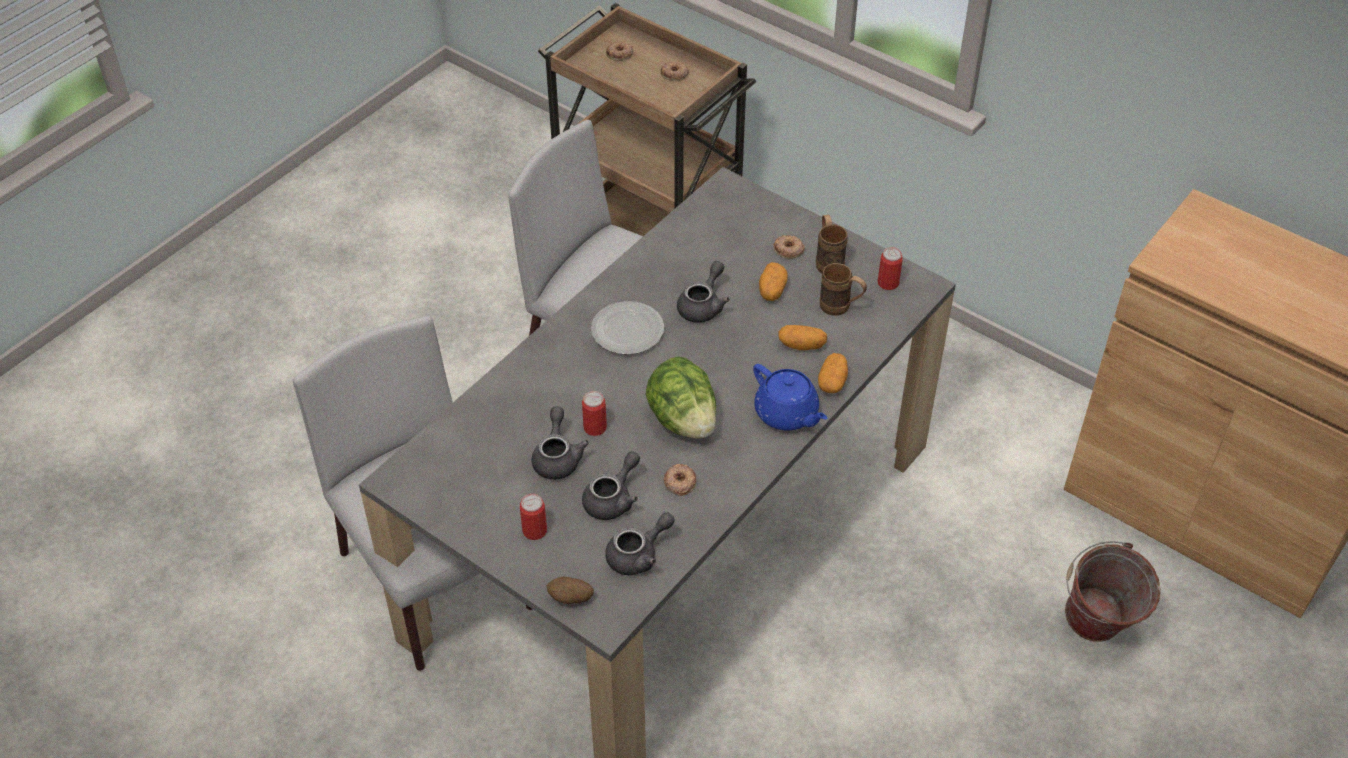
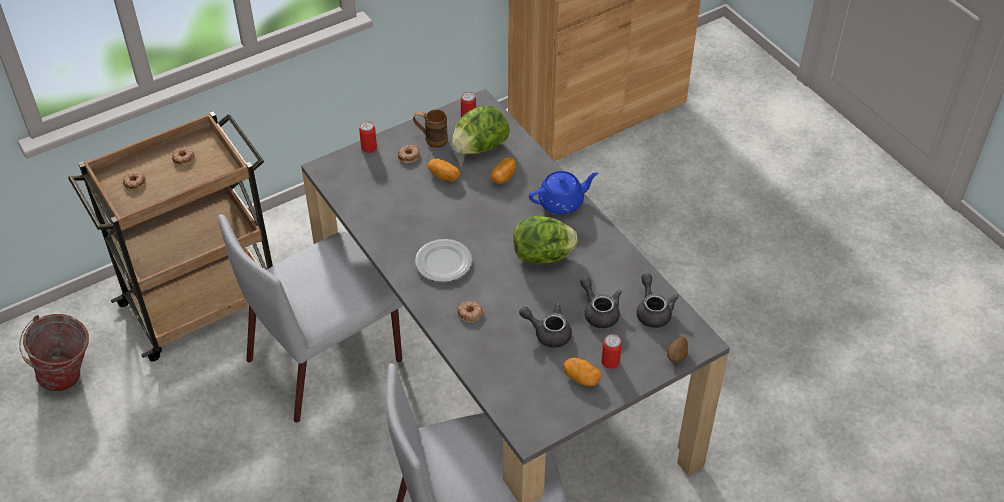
camera: 70 degrees left, 0 degrees up
(595, 427) = (529, 305): can -> can (369, 148)
(679, 482) = (598, 273): donut -> donut (470, 313)
(703, 305) = (440, 215): grey teapot -> none
(832, 382) = (544, 172): potato -> potato (581, 378)
(841, 308) = (480, 147): brown mug -> lettuce
(1095, 631) = (662, 187): bucket -> bucket (69, 379)

